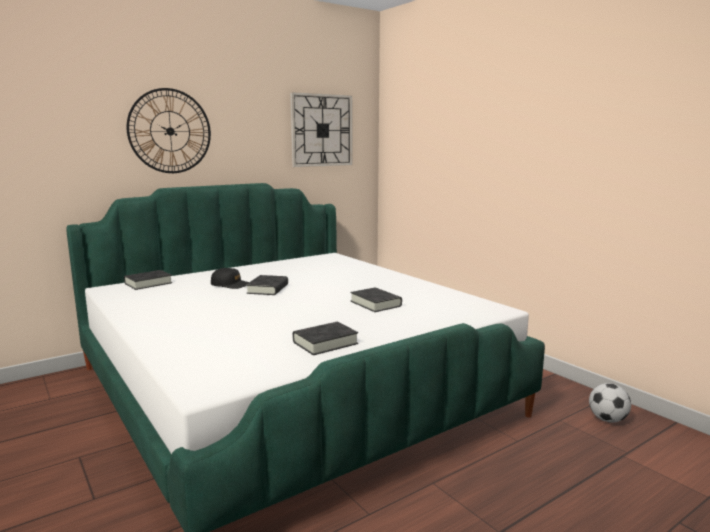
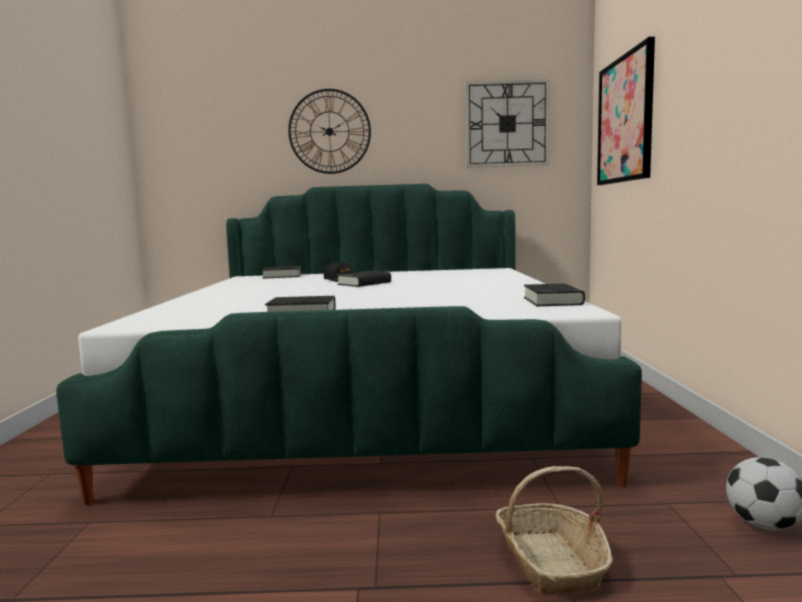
camera: 35 degrees right, 5 degrees down
(375, 304) = (437, 297): black book -> black book (552, 301)
(424, 141) = (625, 119): none -> picture
(555, 477) = (551, 562): none -> basket

